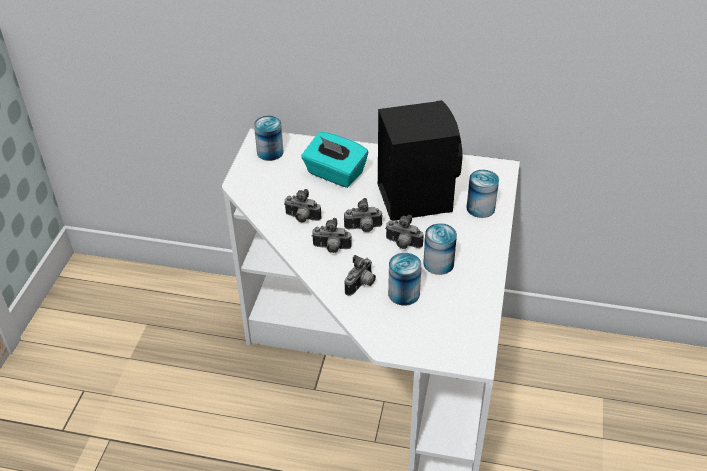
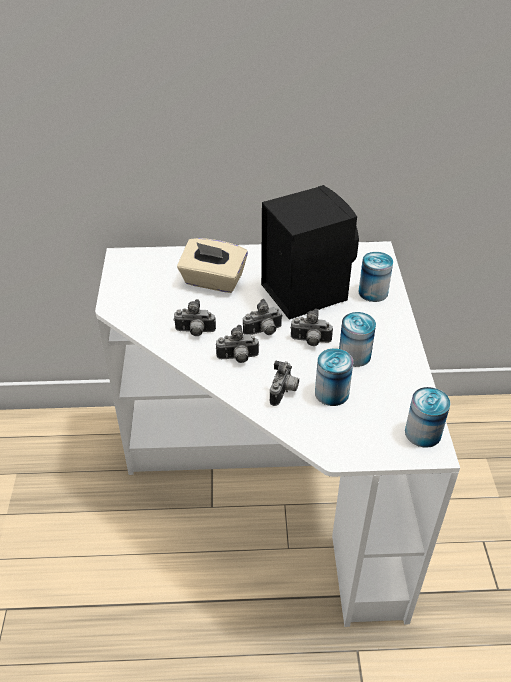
camera: 15 degrees left, 0 degrees up
(270, 152) = (136, 269): can -> can (423, 433)
(335, 174) = (213, 281): turquoise tissue box -> beige tissue box

